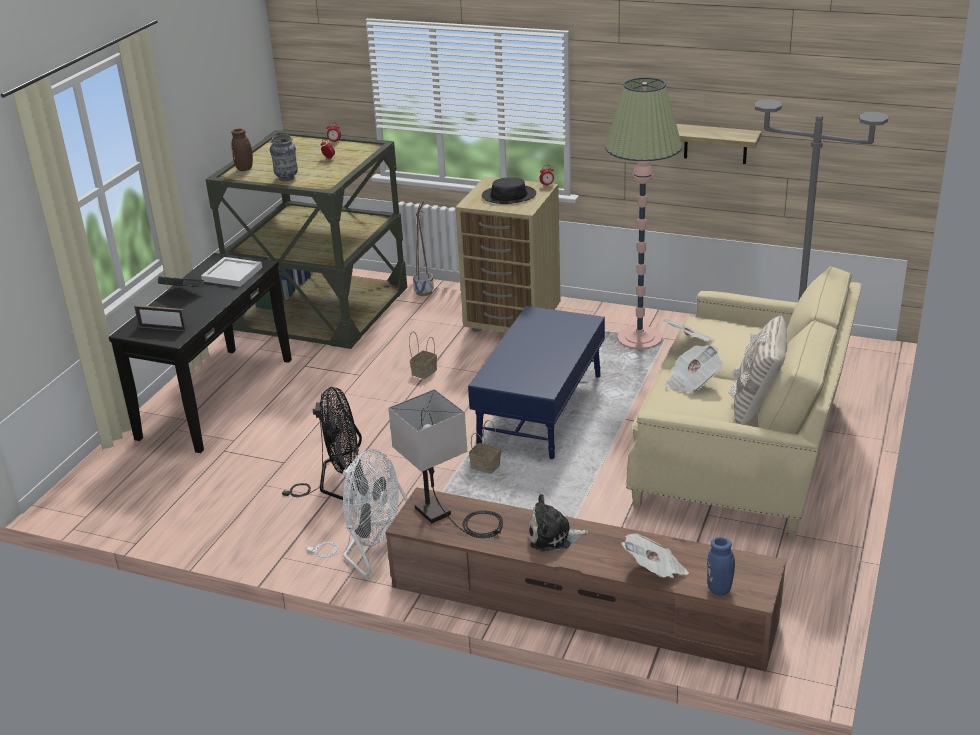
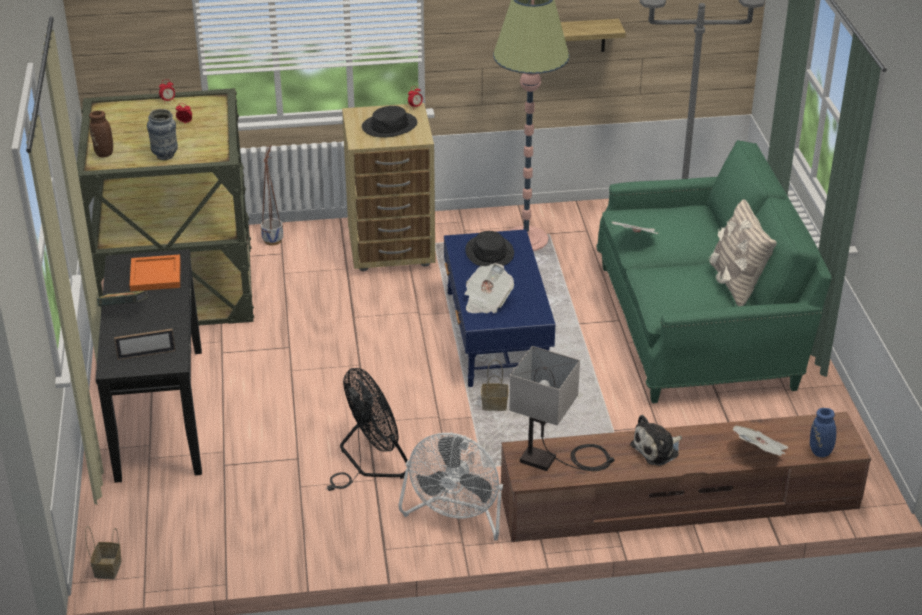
camera: 30 degrees left, 5 degrees up
(231, 274) = (155, 276): white tray -> orange tray
(366, 546) = (453, 513): white fan -> white fan turned 120 degrees clockwise
(424, 371) = (351, 326): basket -> basket (107, 567)
(552, 328) = (489, 252): none -> black hat
(692, 382) = (671, 276): newspaper -> newspaper (486, 301)
(743, 450) = (699, 325): beige sofa -> green sofa

